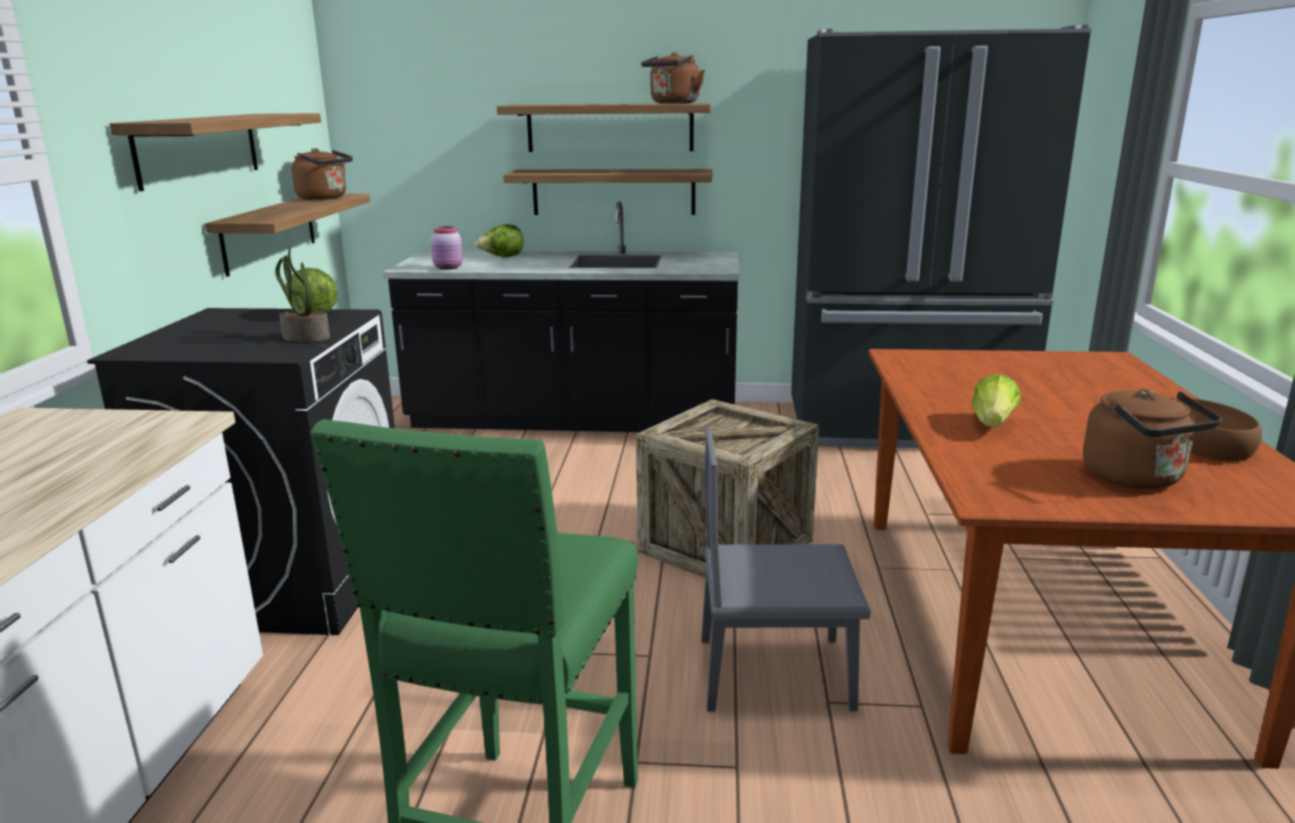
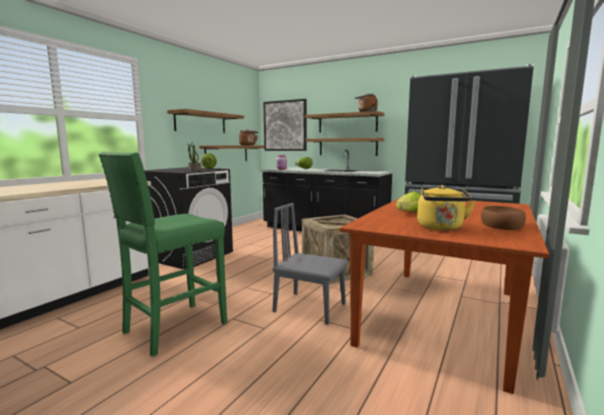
camera: 25 degrees right, 10 degrees down
(416, 130) = (285, 125): none -> picture
(1137, 479) = (441, 228): brown kettle -> yellow kettle

